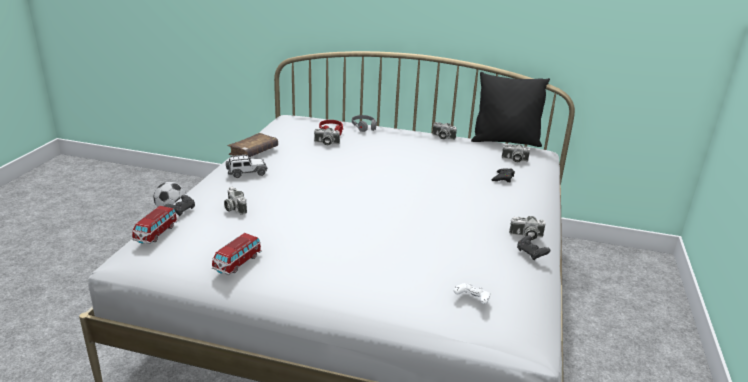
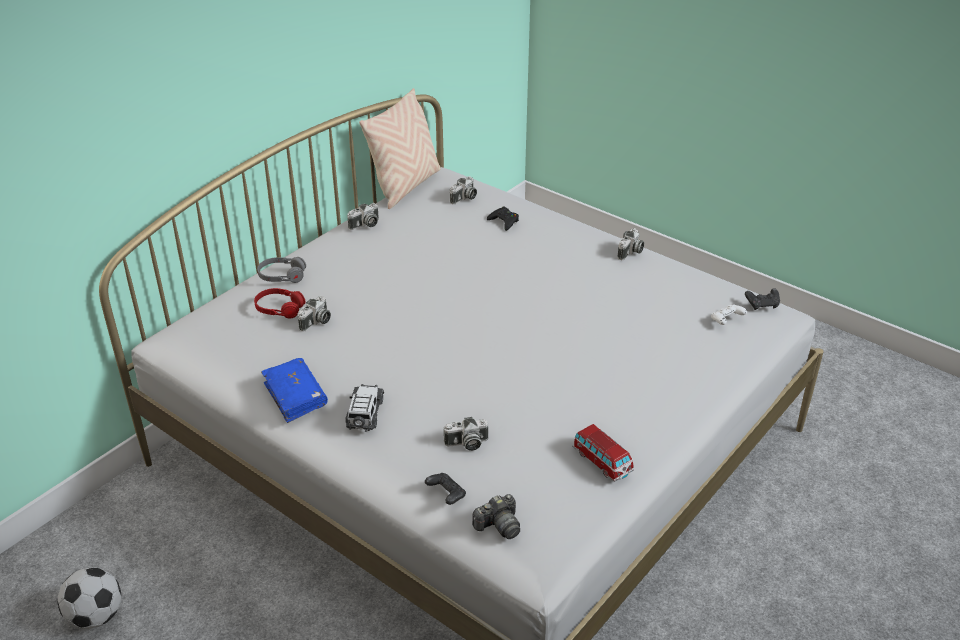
camera: 65 degrees left, 10 degrees up
(156, 233) = (498, 526): toy car -> camera
(253, 152) = (295, 396): brown book -> blue book
(505, 141) = (405, 186): black pillow -> beige pillow
(531, 254) = (662, 261): black game controller -> black game controller (762, 305)

